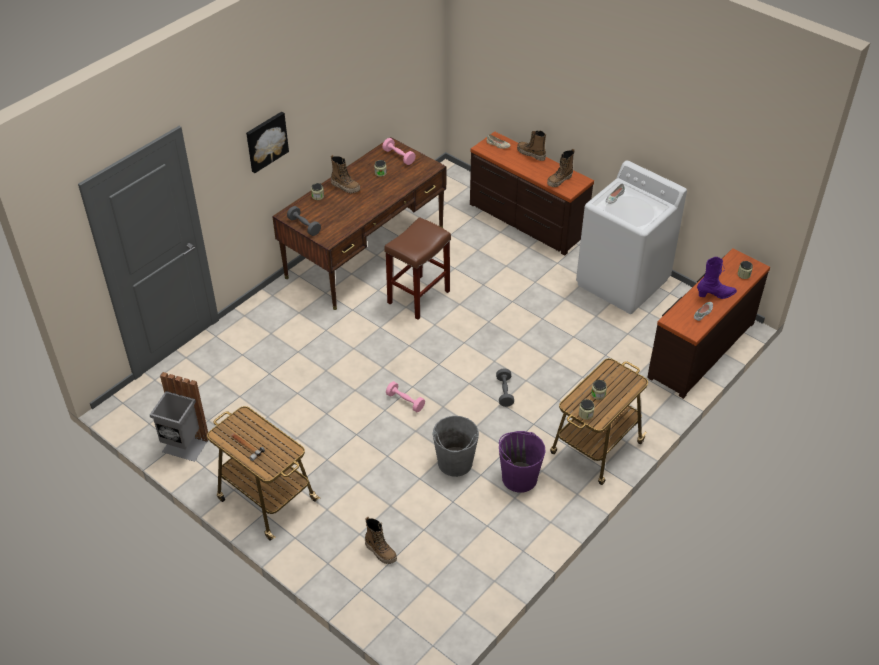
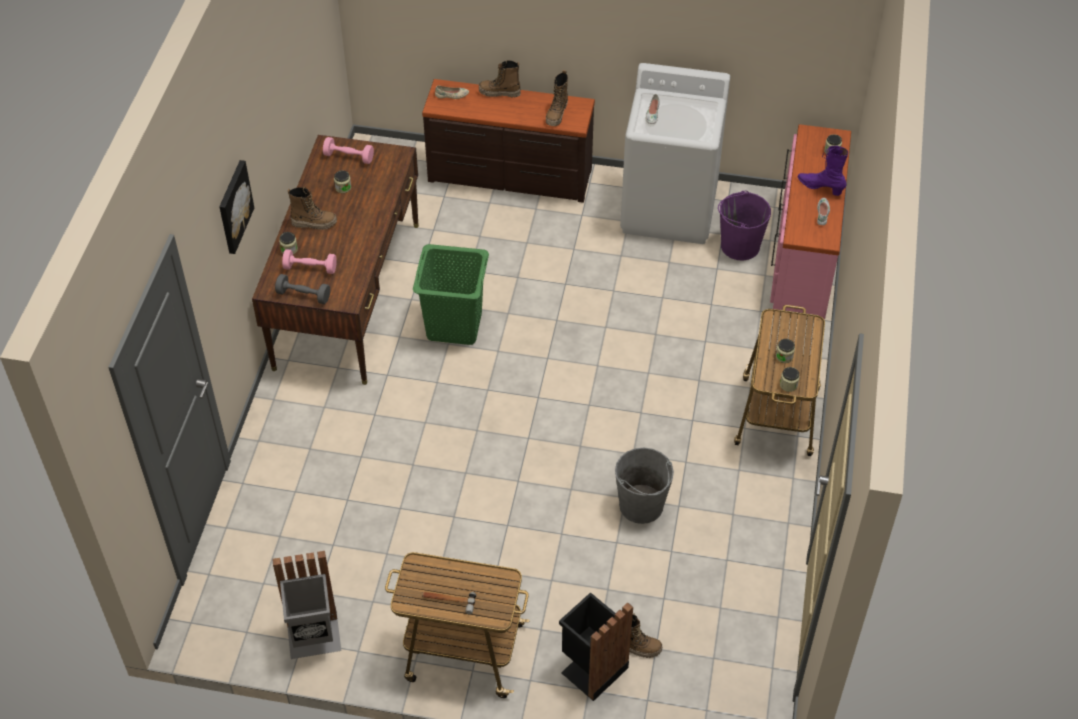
camera: 30 degrees left, 5 degrees up
(340, 550) = (592, 668): none -> black trash can
(405, 401) = (534, 459): pink dumbbell -> pink dumbbell (310, 268)
(418, 297) = (454, 326): brown stool -> green laundry basket
(504, 392) = (635, 397): grey dumbbell -> none
(519, 477) = (721, 489): purple bucket -> purple bucket (739, 246)
(700, 349) = (803, 254): brown dresser -> pink dresser
(715, 295) = (820, 187): purple boot -> purple boot turned 105 degrees counterclockwise

